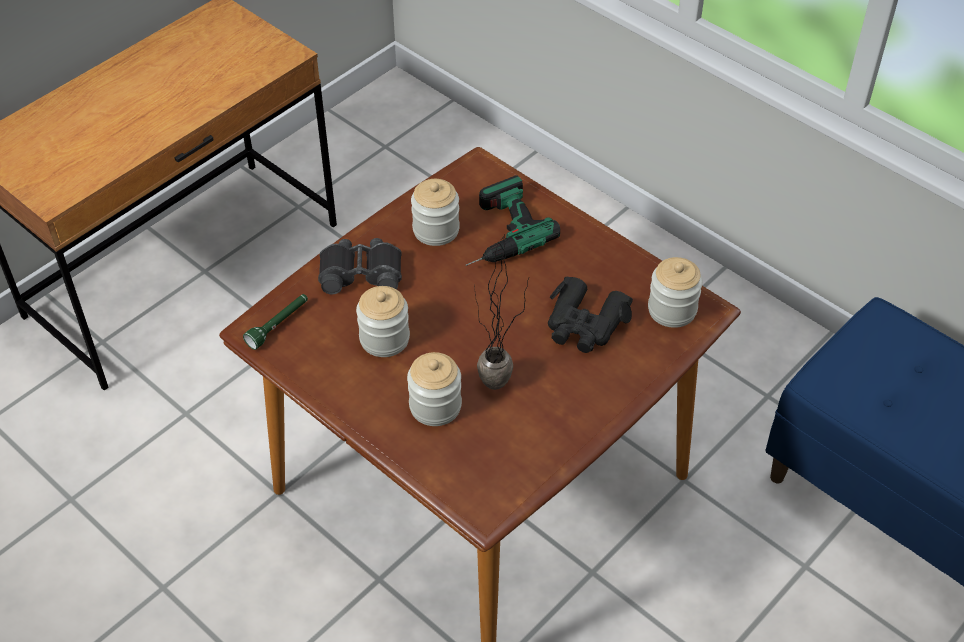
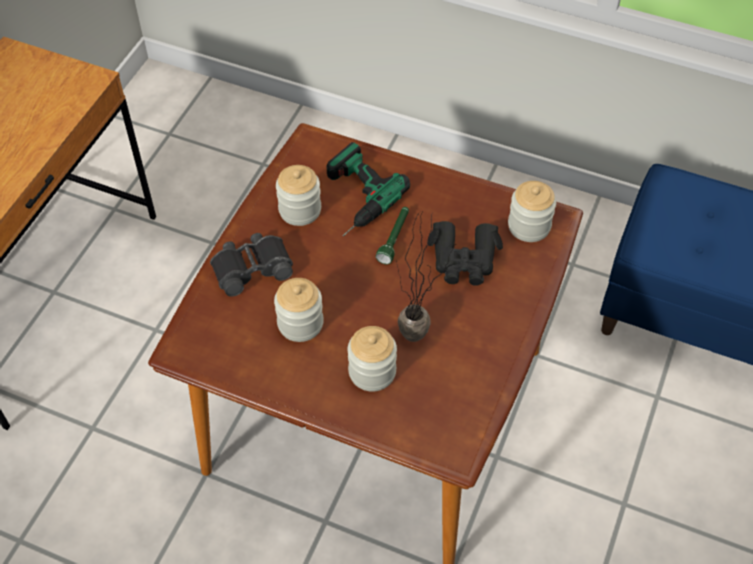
camera: 20 degrees left, 5 degrees up
(279, 325) = (200, 339): green flashlight -> green flashlight (394, 238)

